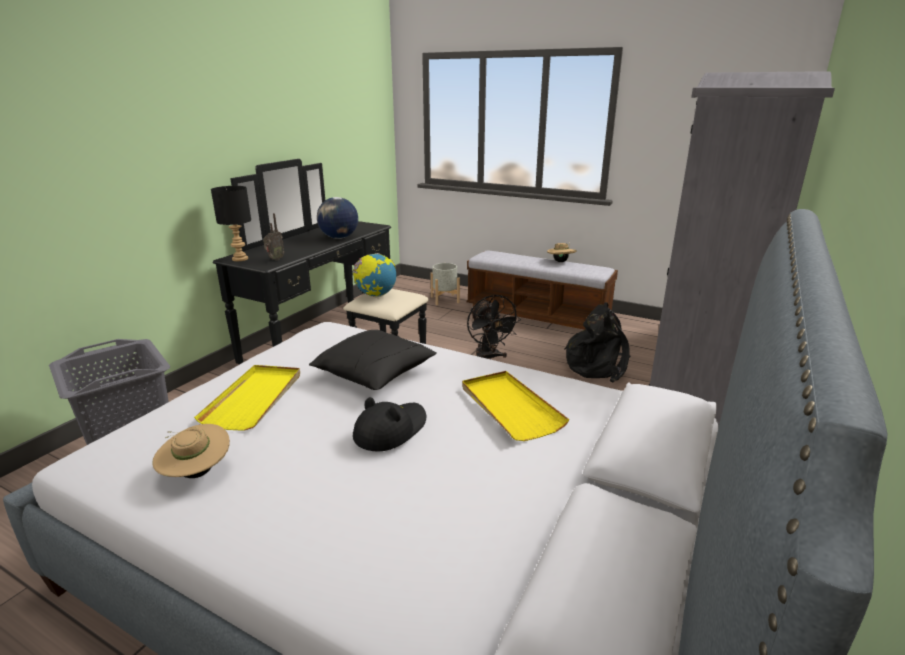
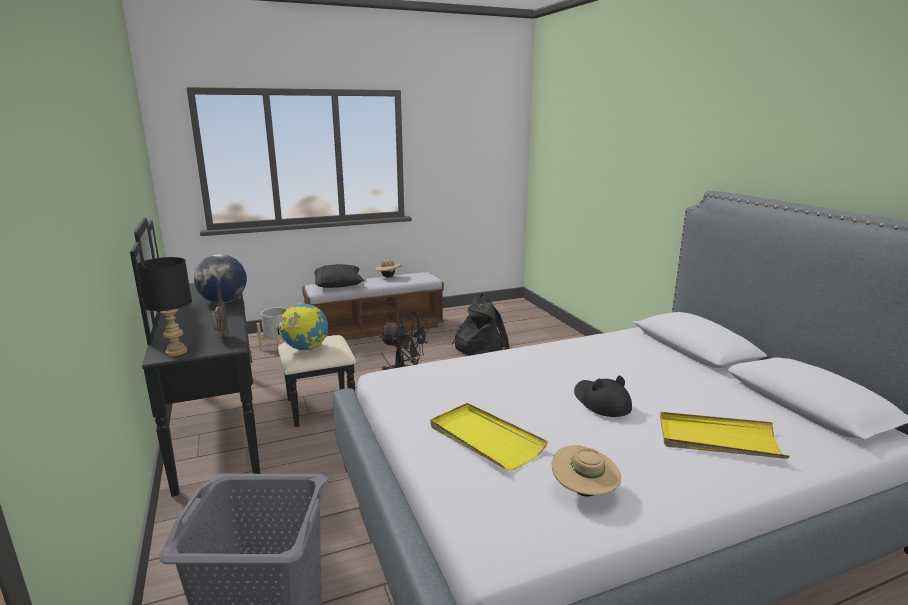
camera: 50 degrees left, 5 degrees down
(375, 373) = (508, 382): black pillow -> black pillow (338, 284)
(509, 407) = (612, 360): yellow tray -> yellow tray (718, 439)
(703, 371) = (532, 326): grey wardrobe -> none

